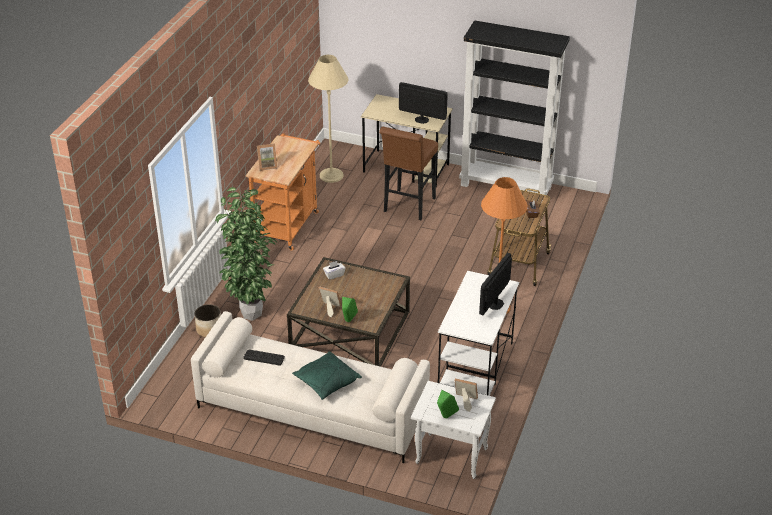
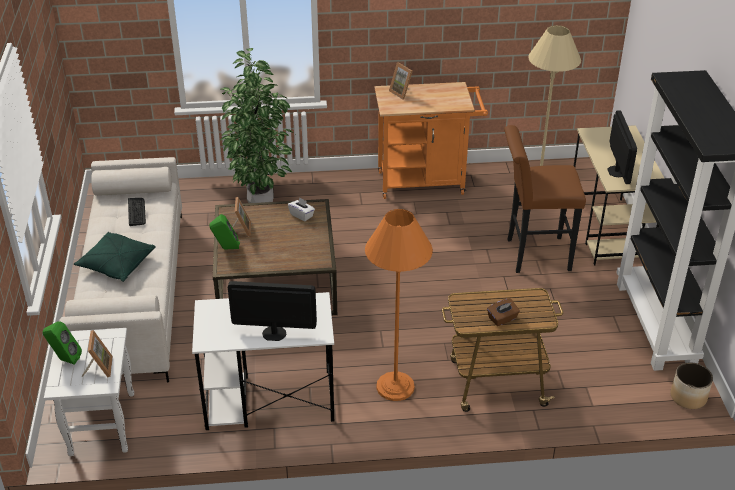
camera: 65 degrees right, 0 degrees up
(209, 329) = (222, 190): planter -> planter (688, 396)

